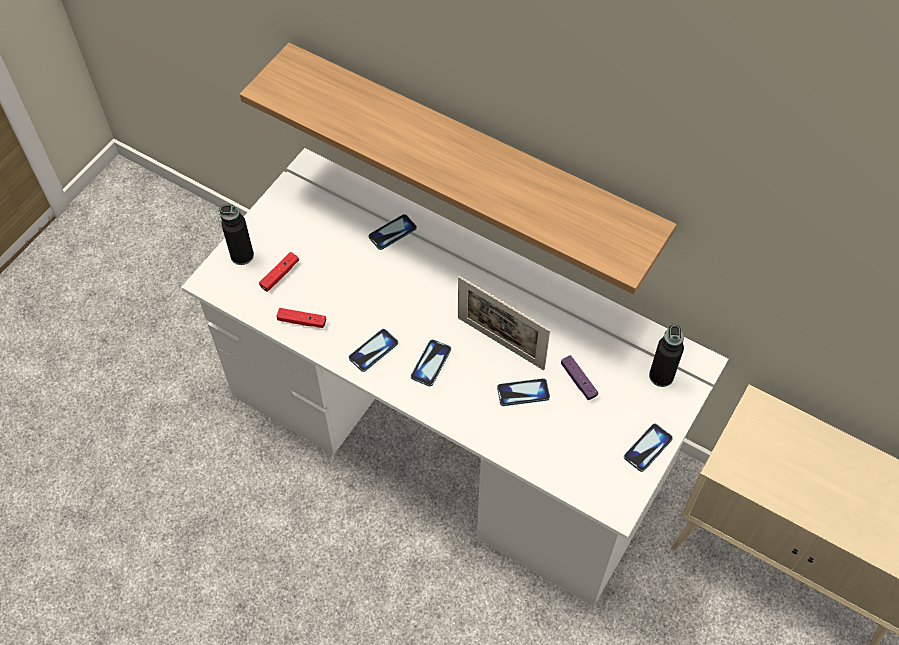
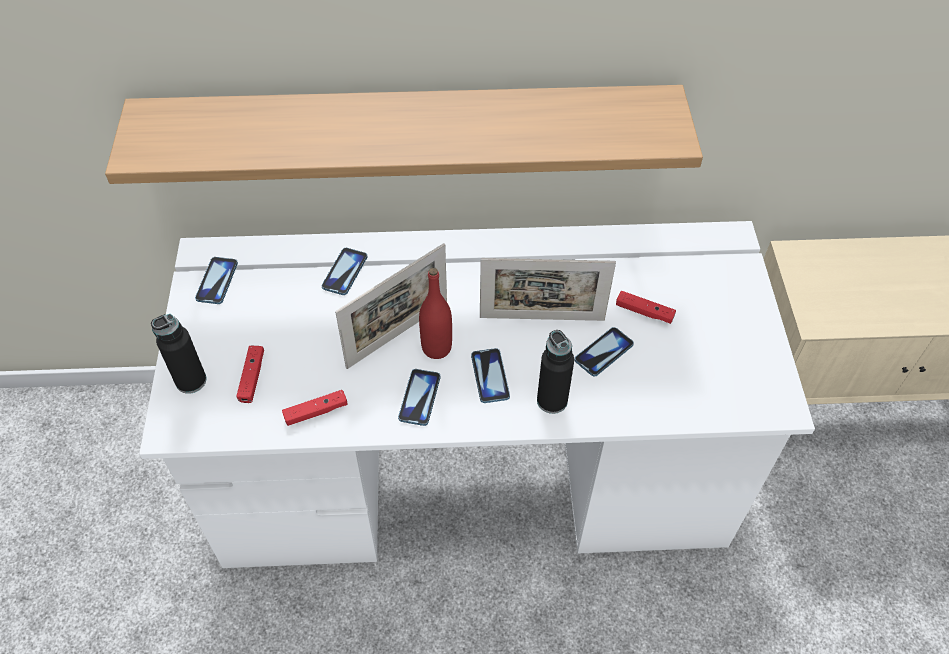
camera: 35 degrees left, 5 degrees down
(393, 298) = (397, 334): none -> picture frame
(411, 322) = (436, 348): none -> red bottle
(578, 381) = (644, 312): purple game controller -> red game controller
(647, 448) = (758, 336): phone -> phone (217, 281)
(661, 376) = (711, 266): black bottle -> black bottle (552, 400)

